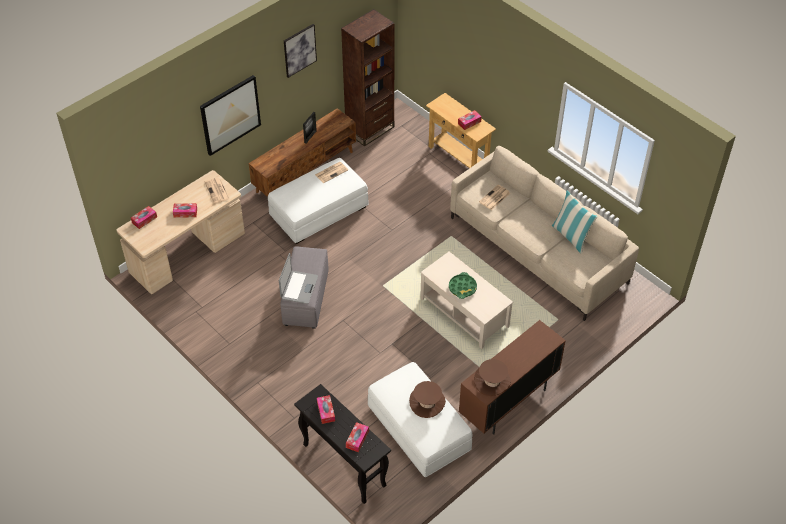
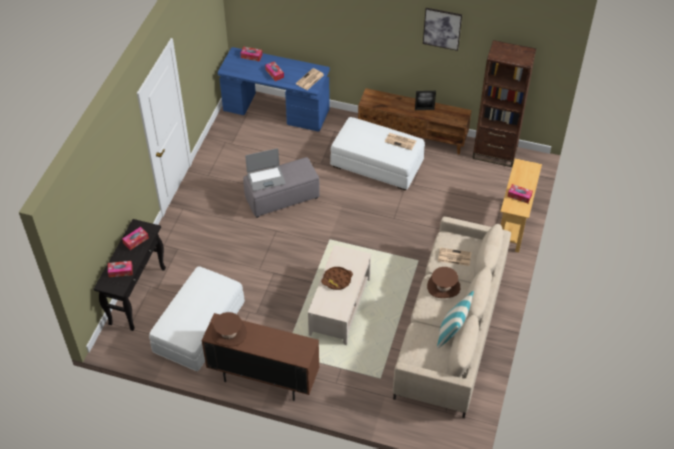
camera: 60 degrees right, 0 degrees up
(187, 253) = (276, 111): beige desk -> blue desk
(230, 114) = (357, 33): picture -> none
(427, 402) = (202, 309): brown hat -> brown hat (443, 287)
(462, 287) = (337, 280): green tray -> brown tray

